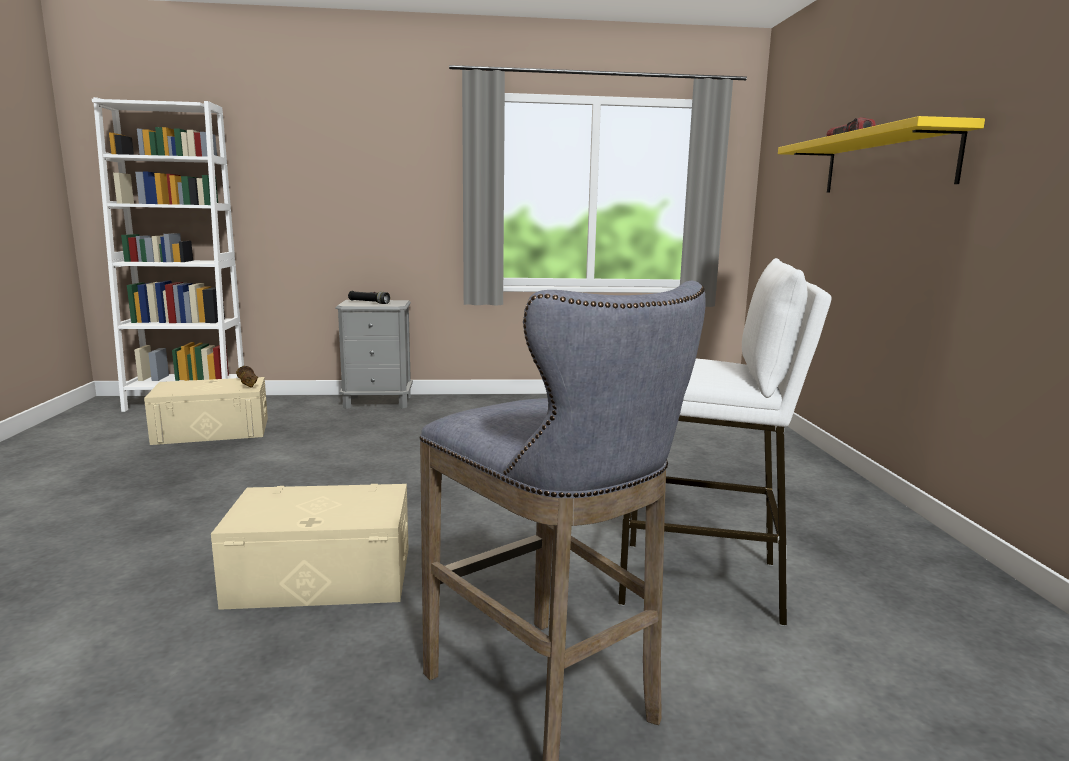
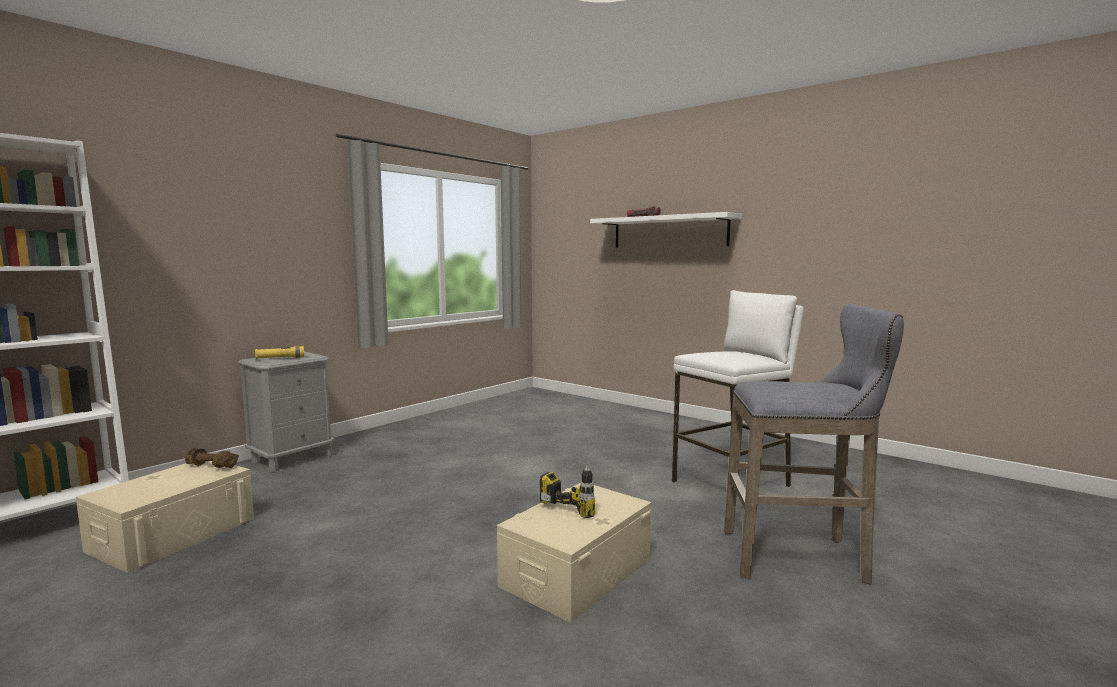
camera: 45 degrees left, 5 degrees down
(341, 499) = (579, 503): none -> power drill
(369, 302) = (280, 358): black flashlight -> yellow flashlight
(886, 162) = (669, 232): yellow shelf -> white shelf

